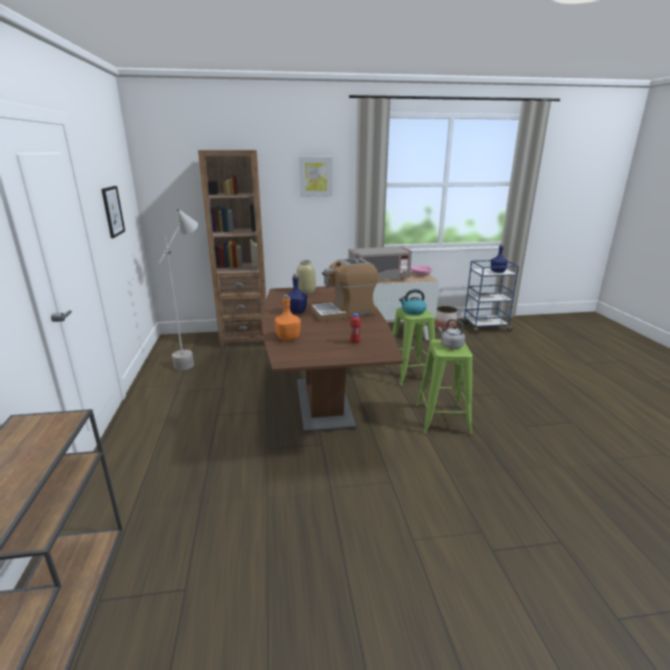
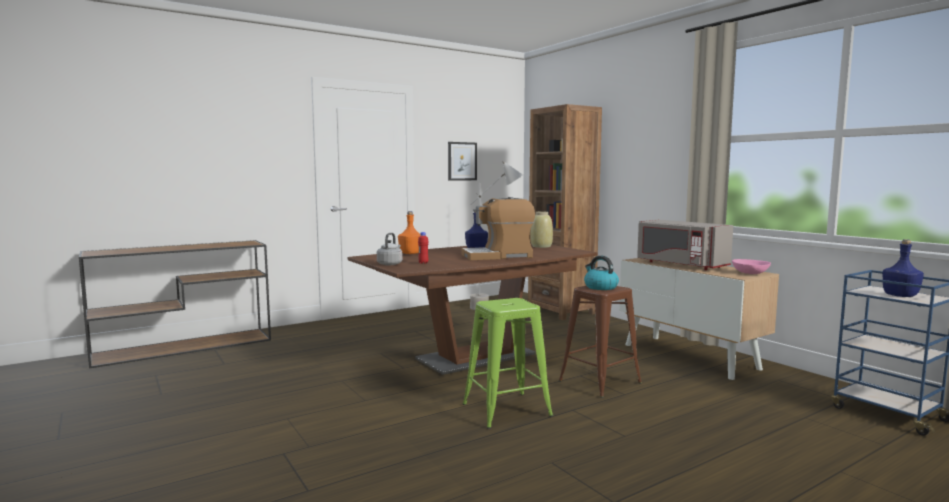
camera: 65 degrees right, 15 degrees down
(315, 176) = (657, 132): picture -> none
(344, 312) = (498, 256): coffee machine -> coffee machine turned 60 degrees counterclockwise
(410, 374) = (600, 382): green stool -> brown stool
(445, 327) = (807, 385): planter -> none
(450, 345) = (511, 303): grey kettle -> grey kettle (390, 264)

